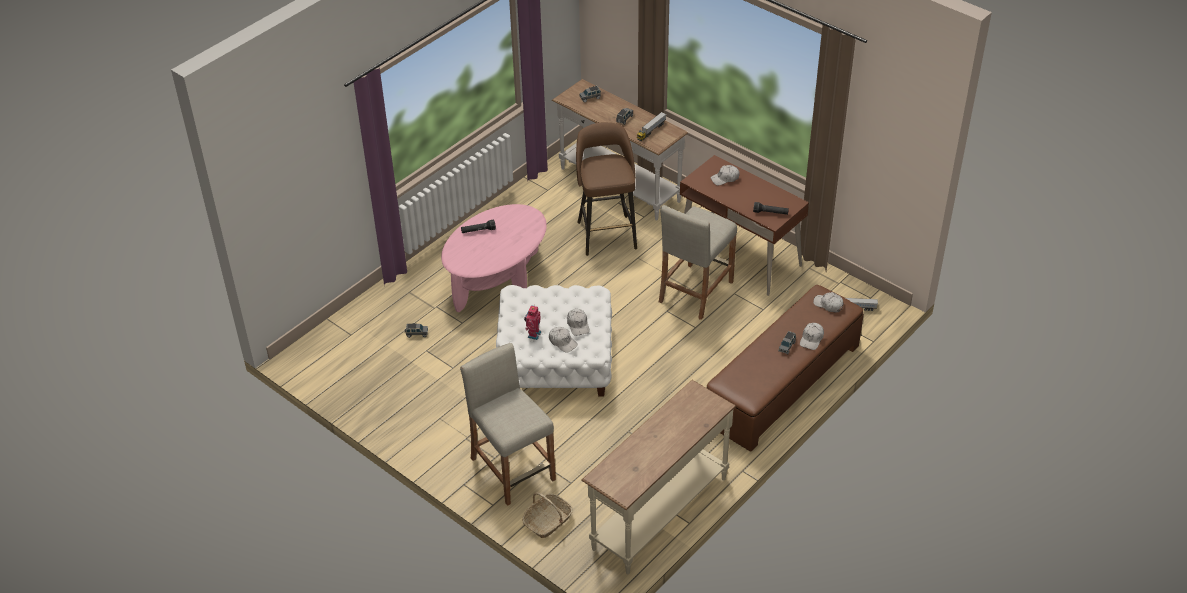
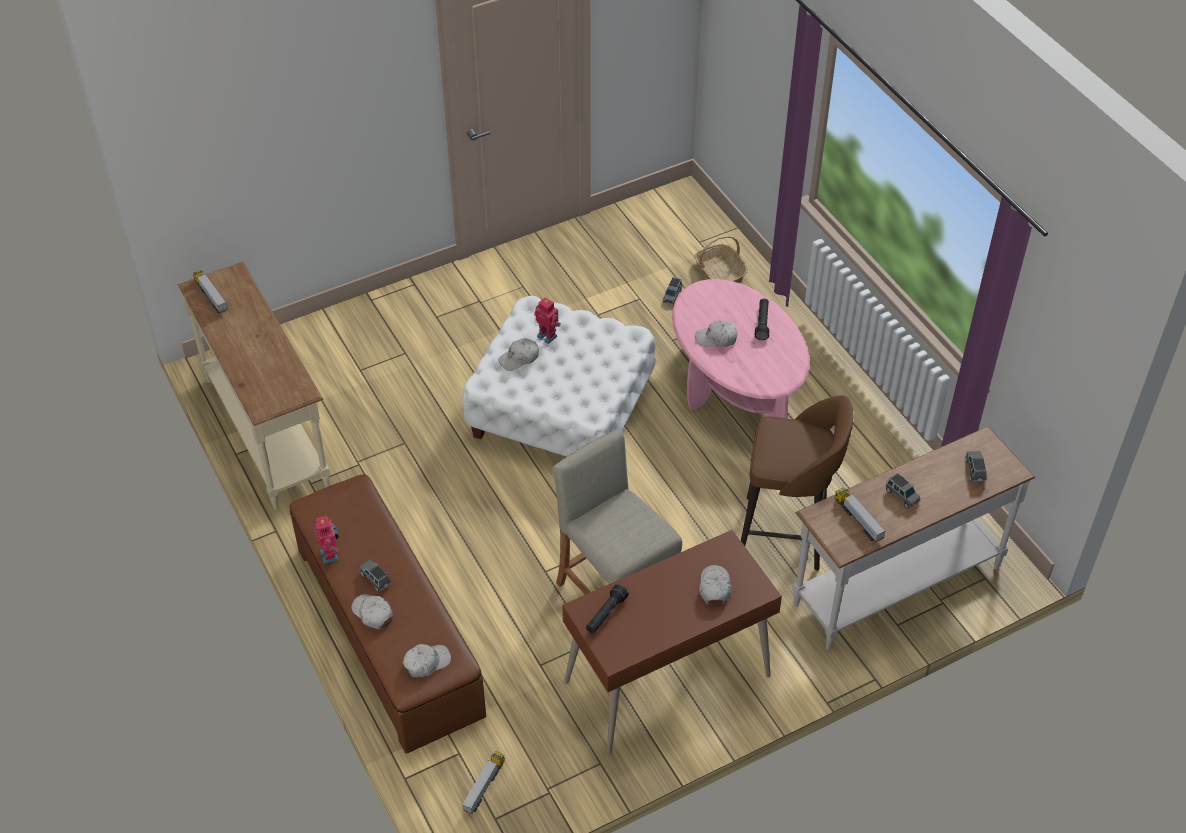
camera: 110 degrees right, 5 degrees up
(512, 469) = (410, 327): beige stool -> none
(547, 521) = (320, 337): basket -> basket (719, 272)
(578, 325) = (541, 381): white cap -> white cap (716, 338)
(630, 480) = (211, 296): none -> toy truck
(782, 374) = (331, 555): none -> toy robot

